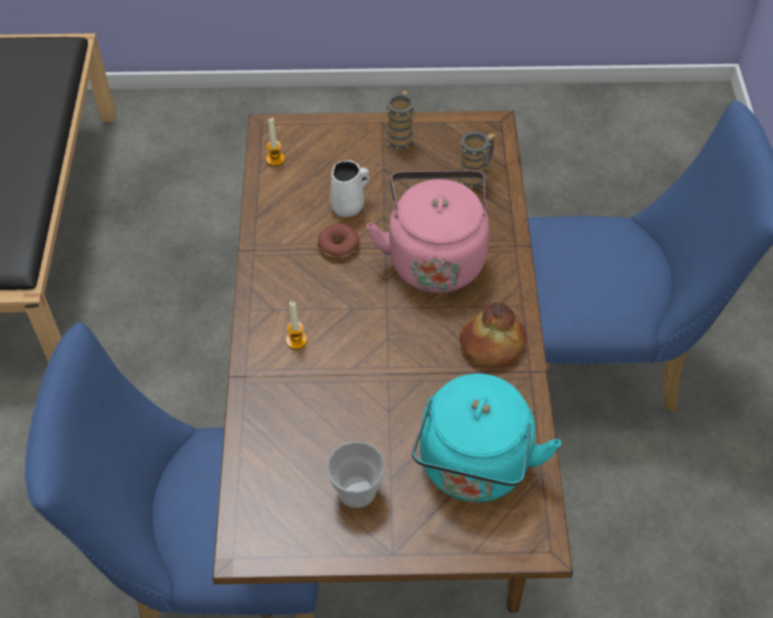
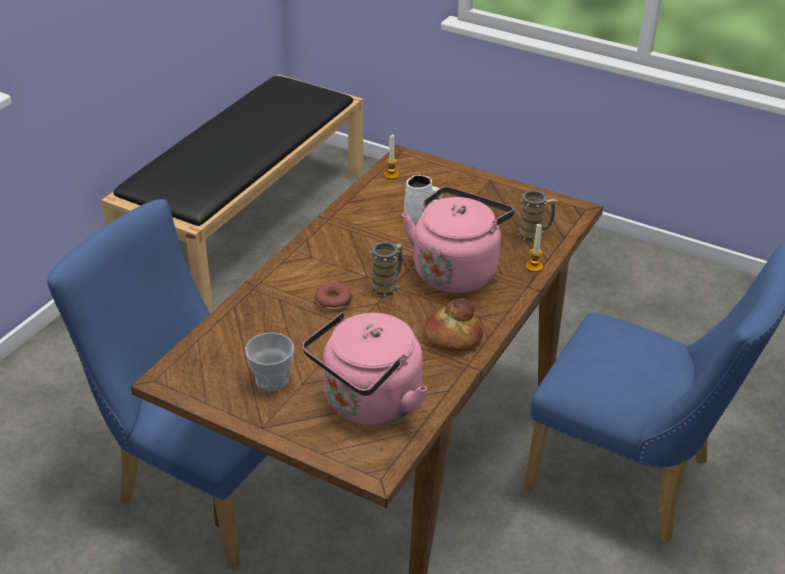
camera: 30 degrees right, 15 degrees down
(296, 340) = (310, 279): candle -> candle (534, 266)
(338, 245) = (391, 238): donut -> donut (333, 301)
(401, 136) = (497, 192): mug -> mug (388, 286)
(474, 469) = (368, 404): turquoise kettle -> pink kettle

